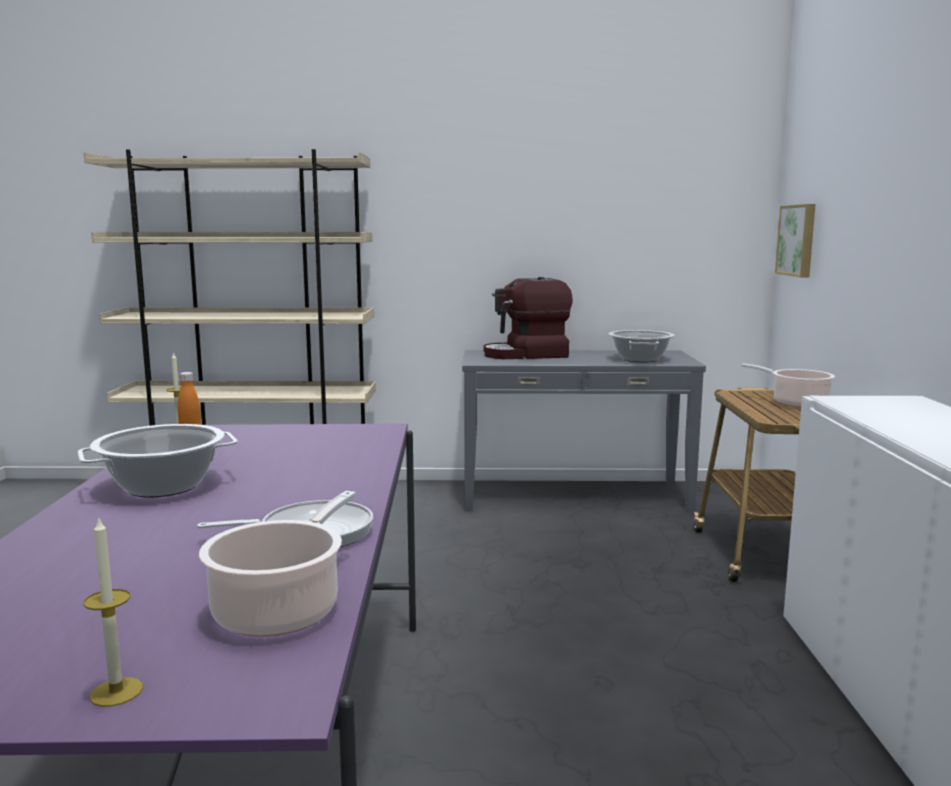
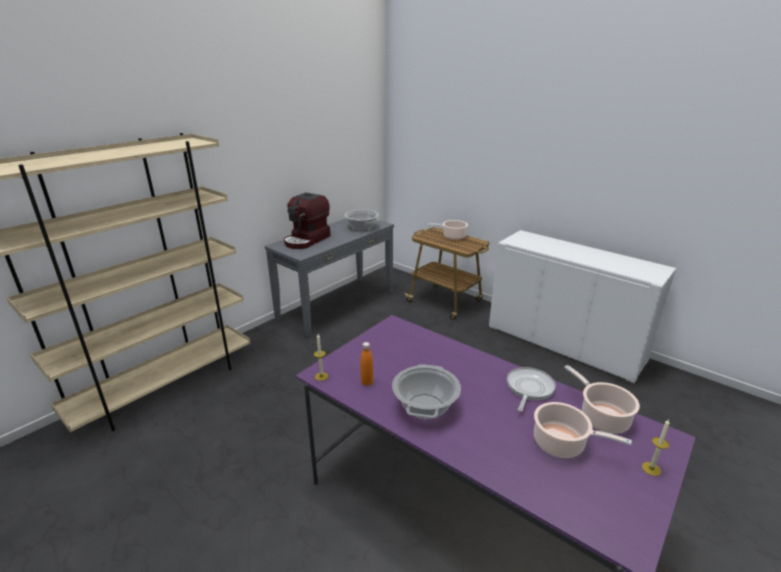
camera: 50 degrees left, 15 degrees up
(141, 589) = (562, 444): none -> cooking pot
(798, 240) = (410, 153): picture -> none

